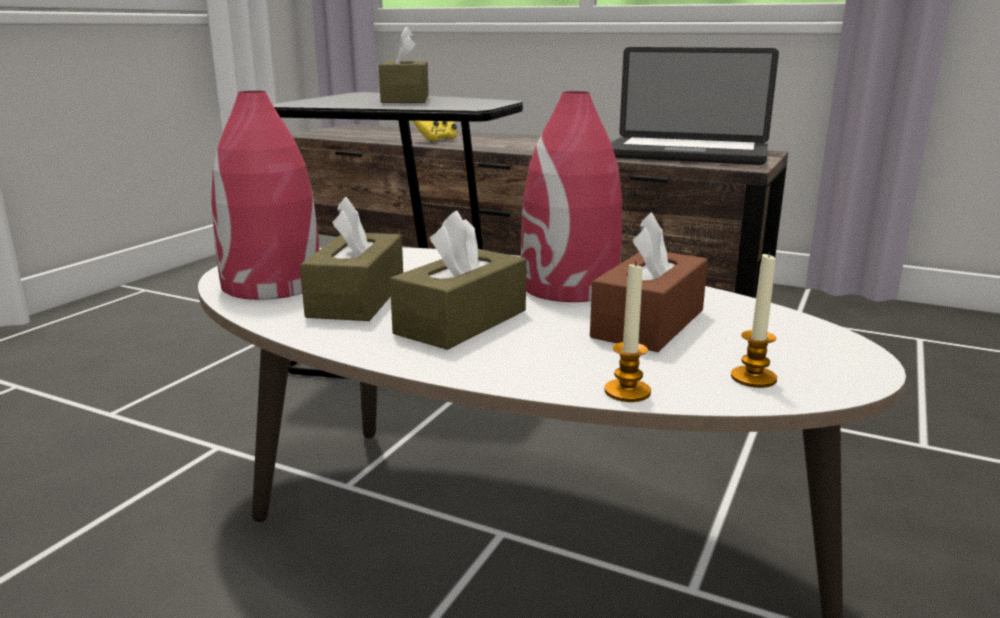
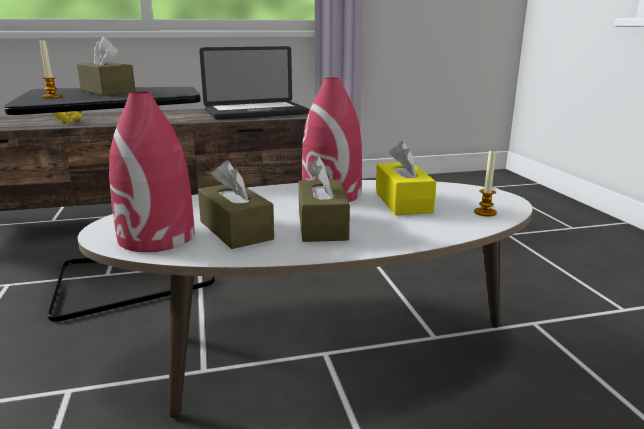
camera: 40 degrees left, 0 degrees up
(627, 392) = (458, 232): candle -> candle (52, 96)
(648, 323) = (403, 202): brown tissue box -> yellow tissue box

